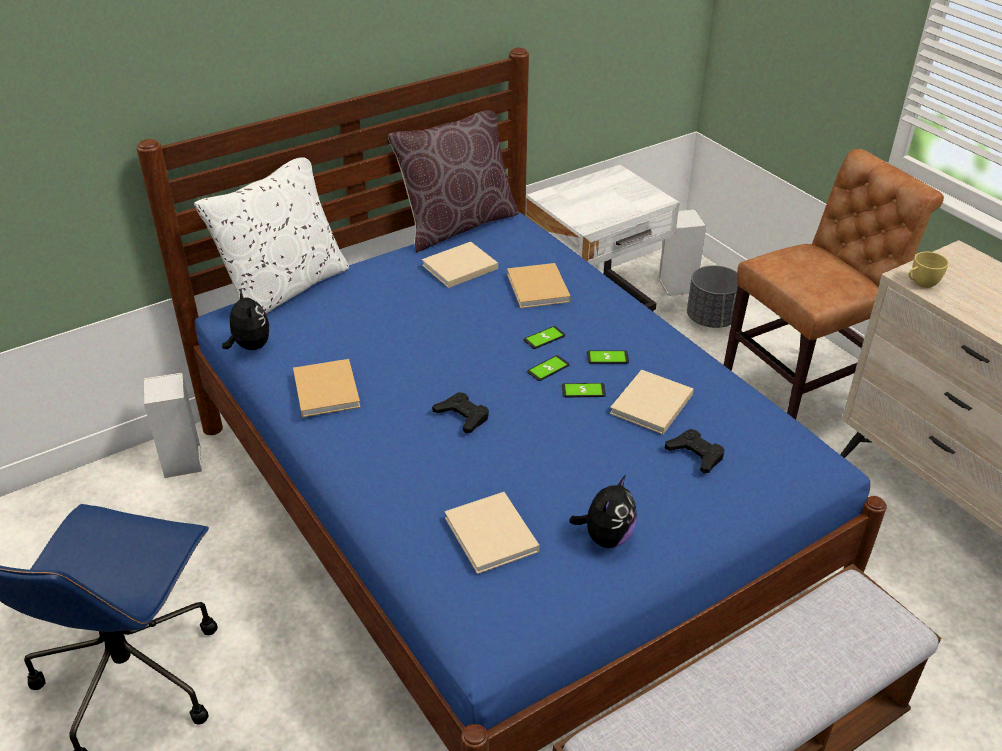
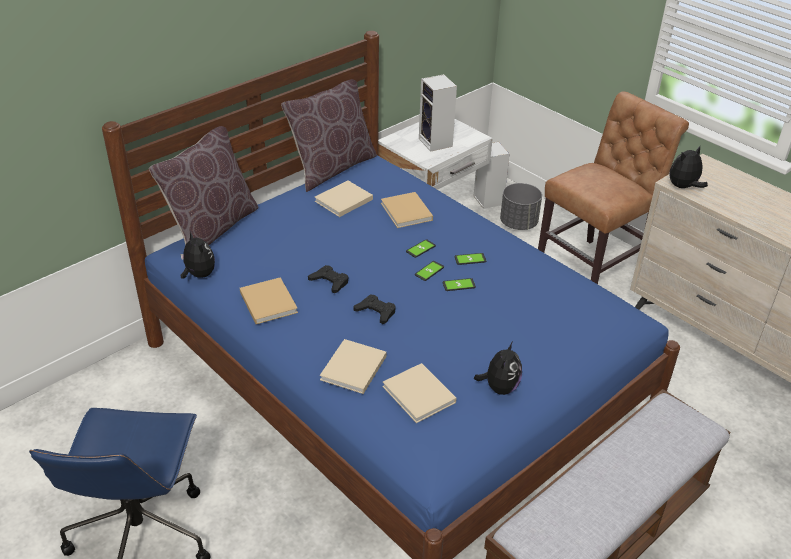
camera: 10 degrees left, 0 degrees up
(183, 462) = (139, 371): speaker -> speaker (436, 143)
(284, 289) = (212, 228): white pillow -> brown pillow
(650, 405) = (509, 291): beige book -> beige book (352, 369)
(695, 454) = (548, 323): black game controller -> black game controller (329, 282)
(921, 284) = (683, 187): yellow cup -> plush toy

